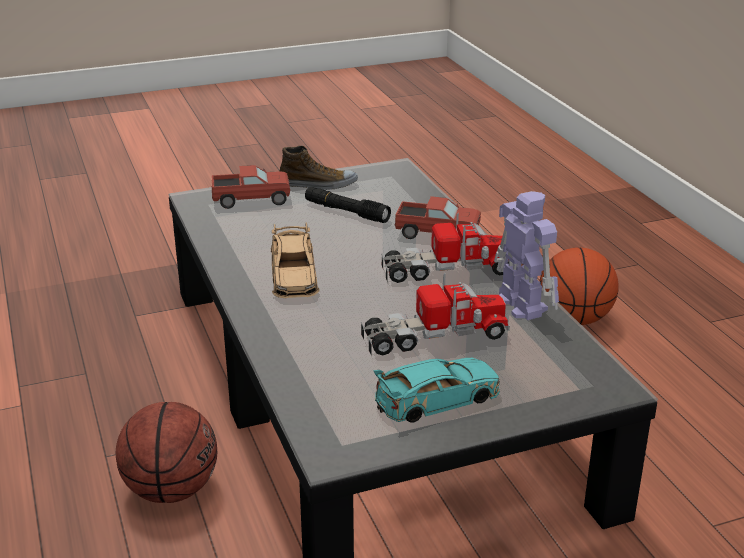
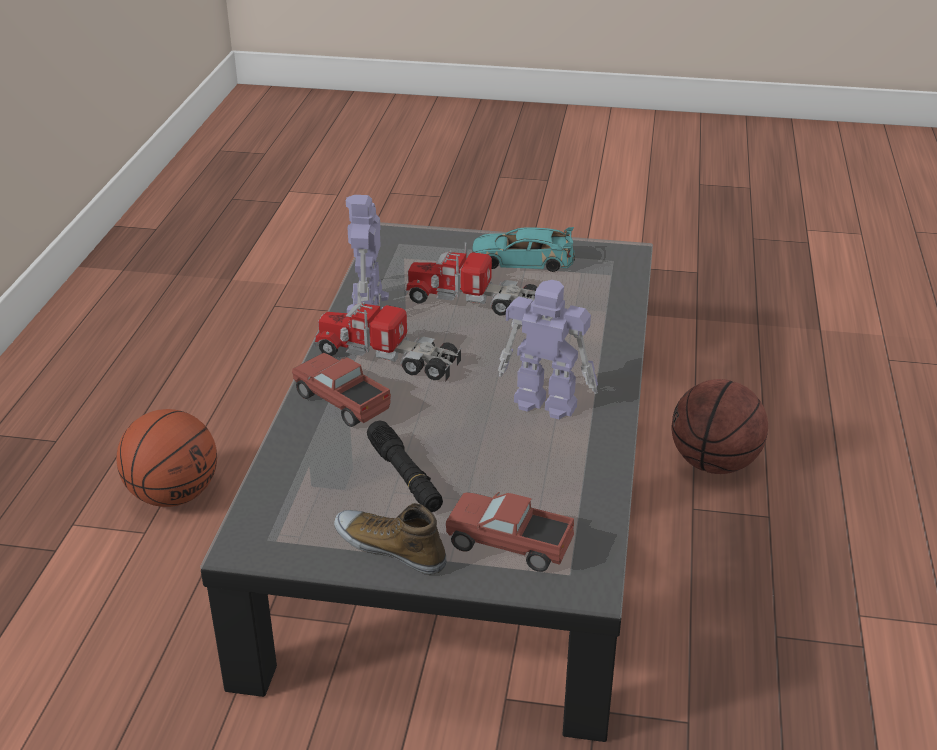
camera: 150 degrees left, 5 degrees up
(294, 274) = (544, 402): beige toy car -> toy robot

